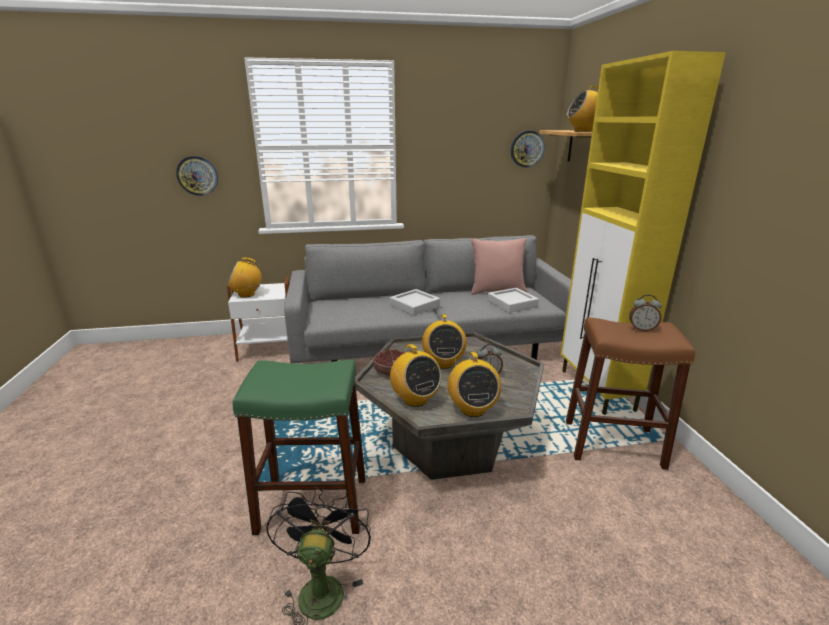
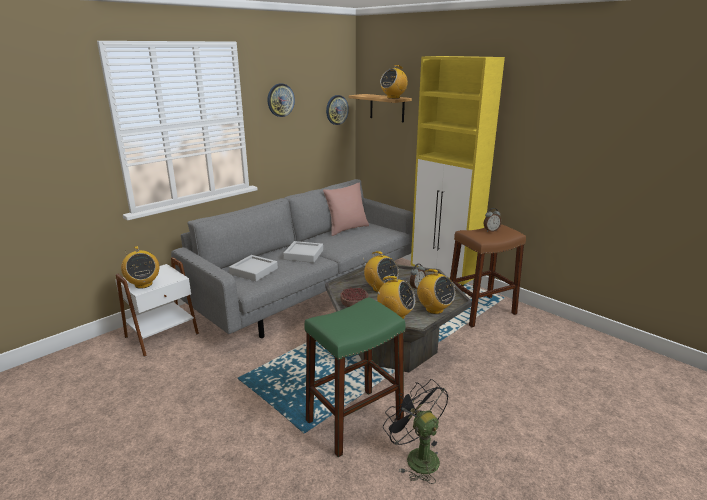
camera: 35 degrees left, 0 degrees up
(197, 175) = (51, 169): wall clock -> wall clock (280, 100)
(247, 294) = (143, 284): radio -> radio turned 75 degrees counterclockwise
(512, 303) = (370, 235): grey tray -> grey tray (254, 271)

